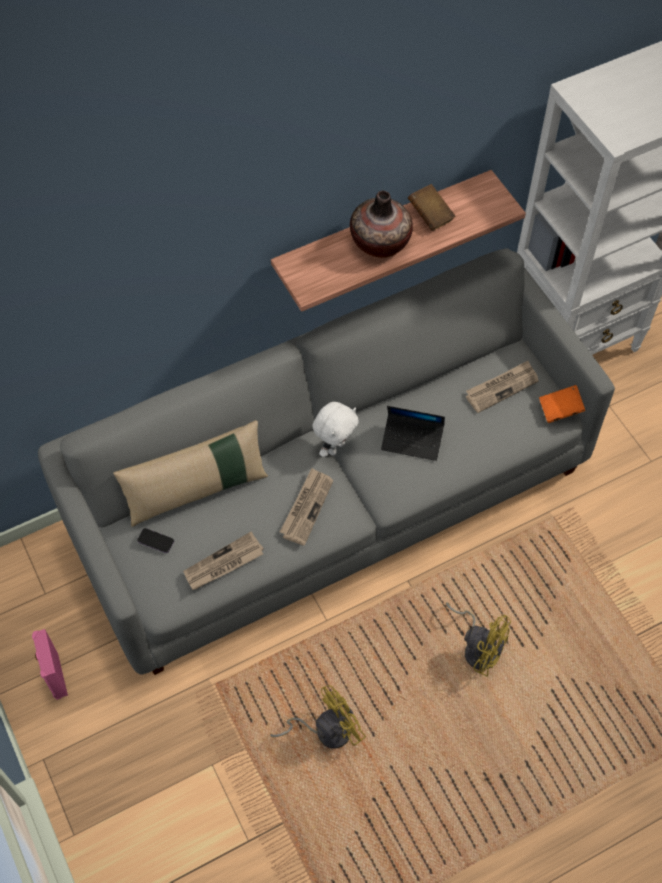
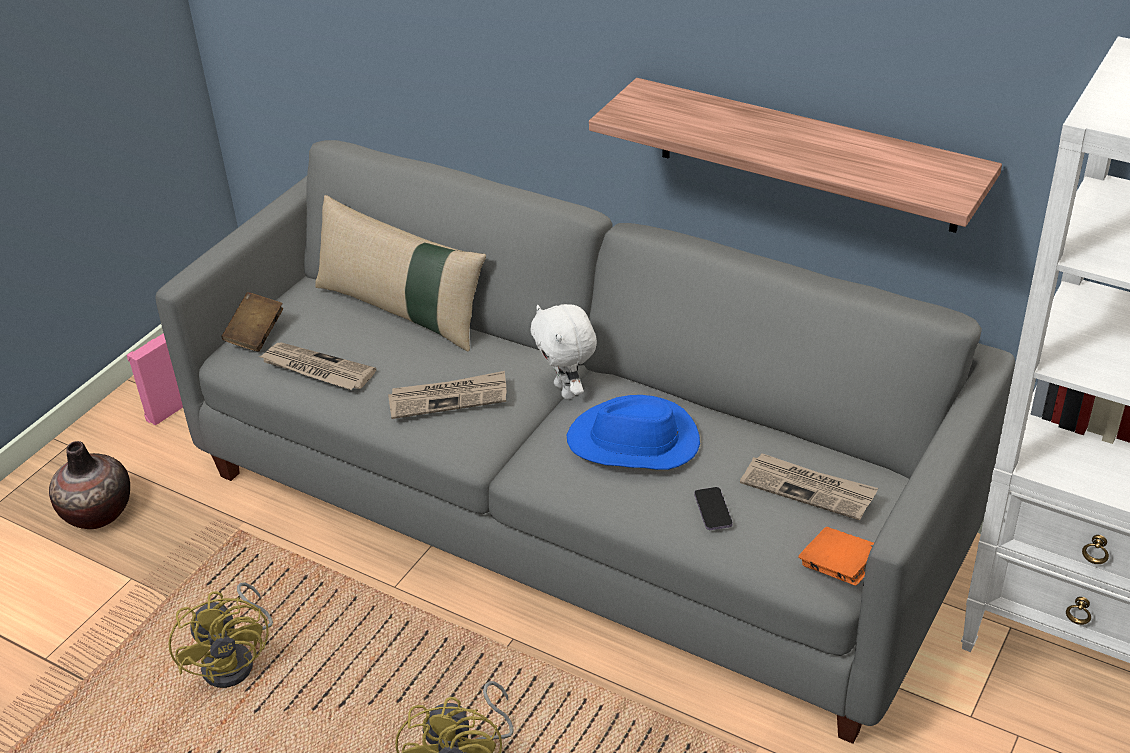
camera: 60 degrees right, 20 degrees down
(155, 541) = (309, 310): phone -> phone (713, 510)
(325, 730) = (236, 660): yellow fan -> yellow fan turned 45 degrees clockwise
(335, 447) = (567, 391): white plush toy -> white plush toy turned 60 degrees clockwise
(380, 243) = (755, 132): vase -> vase (97, 512)
(412, 440) = (634, 442): laptop -> blue hat
(430, 215) = (852, 148): brown book -> brown book (255, 334)

